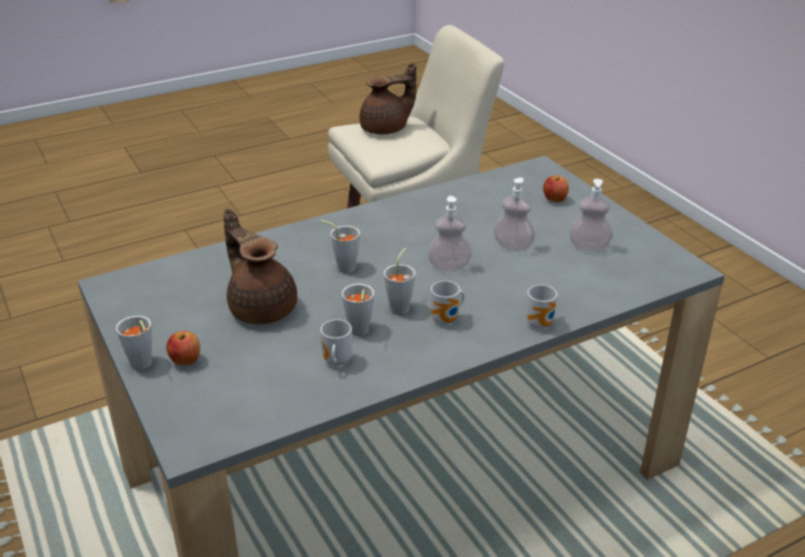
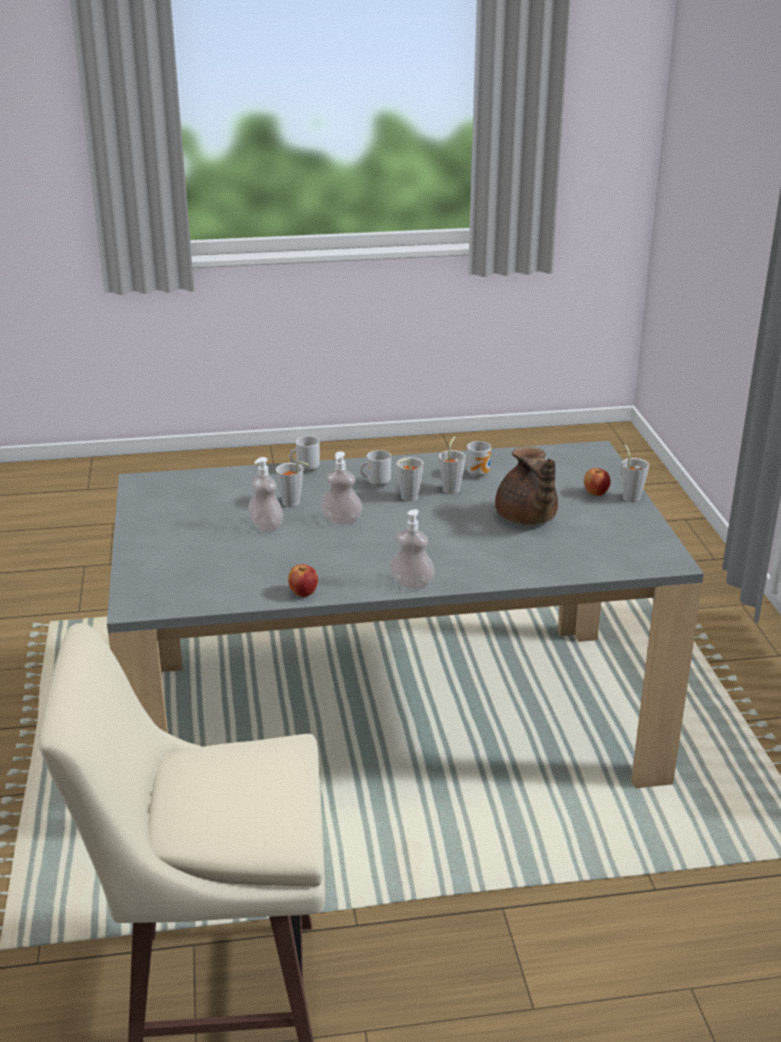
camera: 160 degrees left, 5 degrees down
(342, 267) = (440, 538): grey cup -> grey cup (294, 504)
(386, 129) = (232, 812): brown teapot -> none
(554, 200) = (171, 563): apple -> apple (303, 593)
(589, 246) = (198, 513): soap dispenser -> soap dispenser (412, 584)

